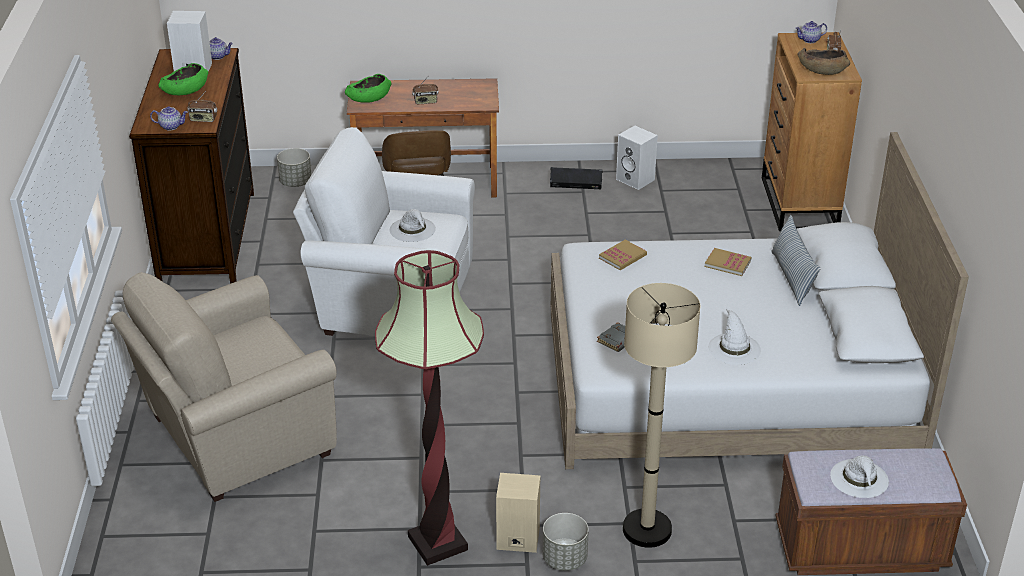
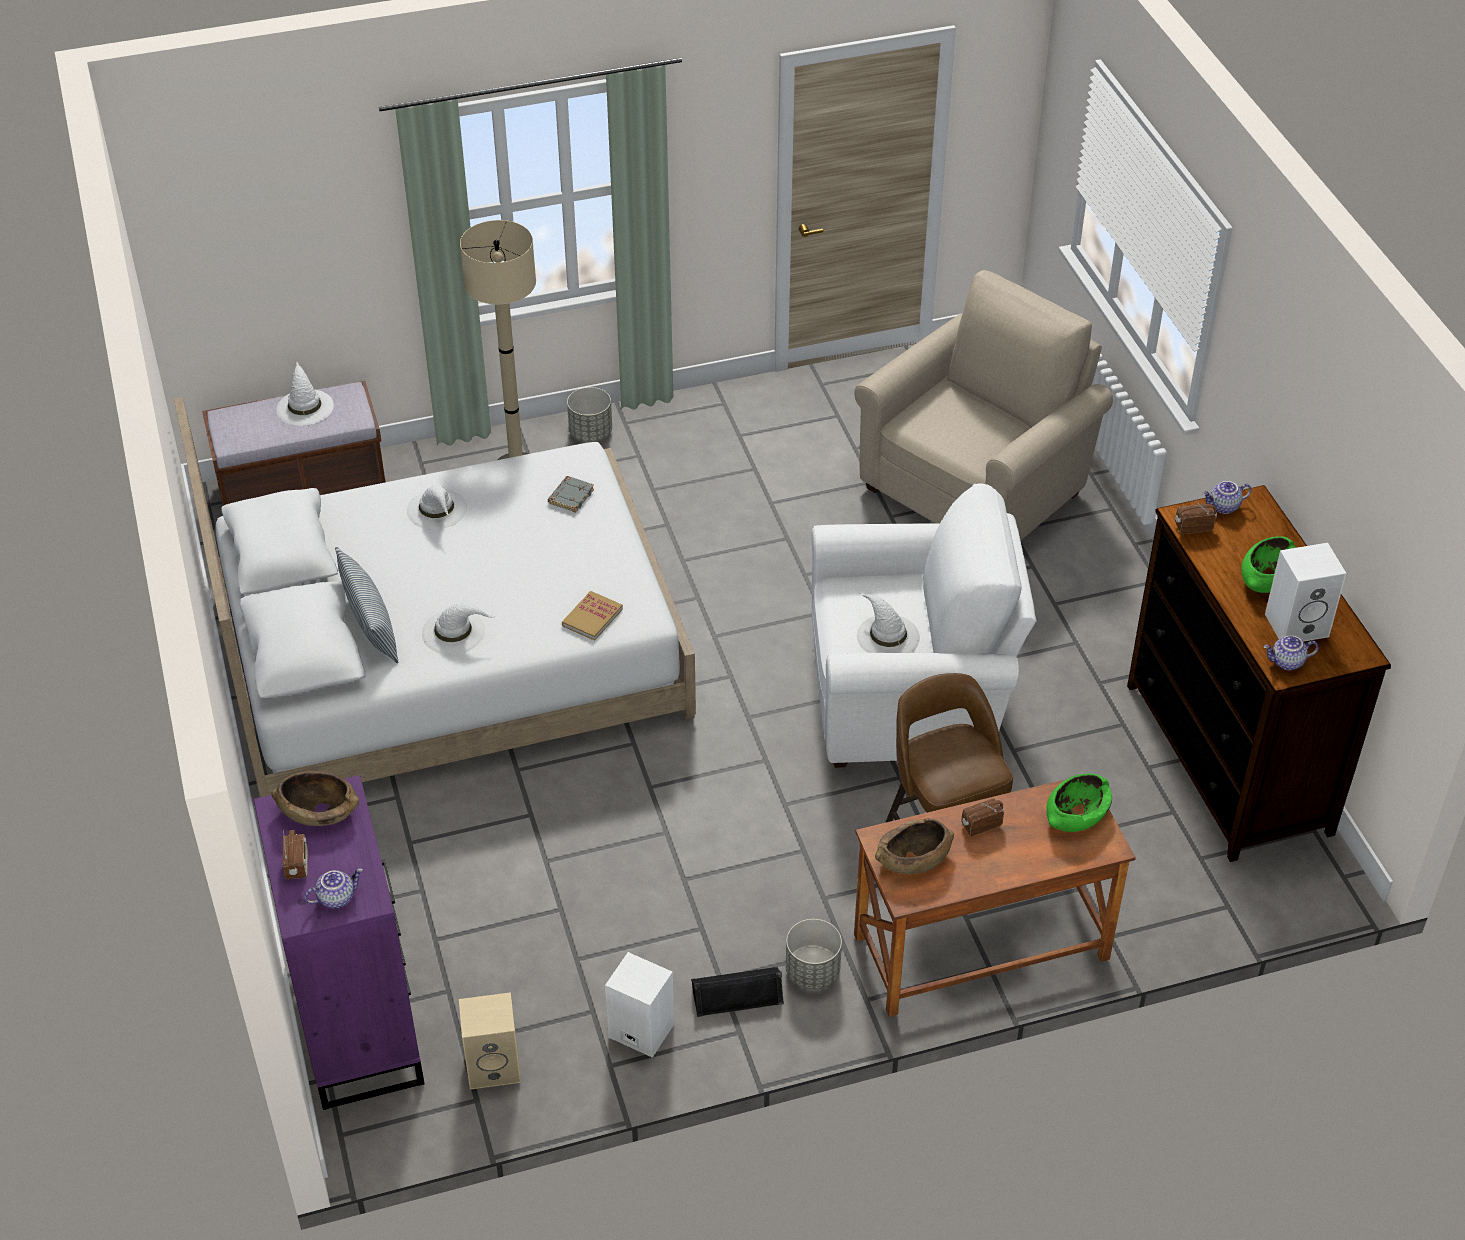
camera: 165 degrees right, 10 degrees up
(296, 182) = (1184, 901): grey planter -> grey planter (812, 972)
(437, 543) = (716, 425): floor lamp -> none
(473, 95) = (913, 859): none -> brown bowl
(517, 539) = (642, 442): beige speaker -> beige speaker (495, 1065)
(727, 263) = (454, 632): book -> white hat
(799, 204) = (358, 1025): brown dresser -> purple dresser

